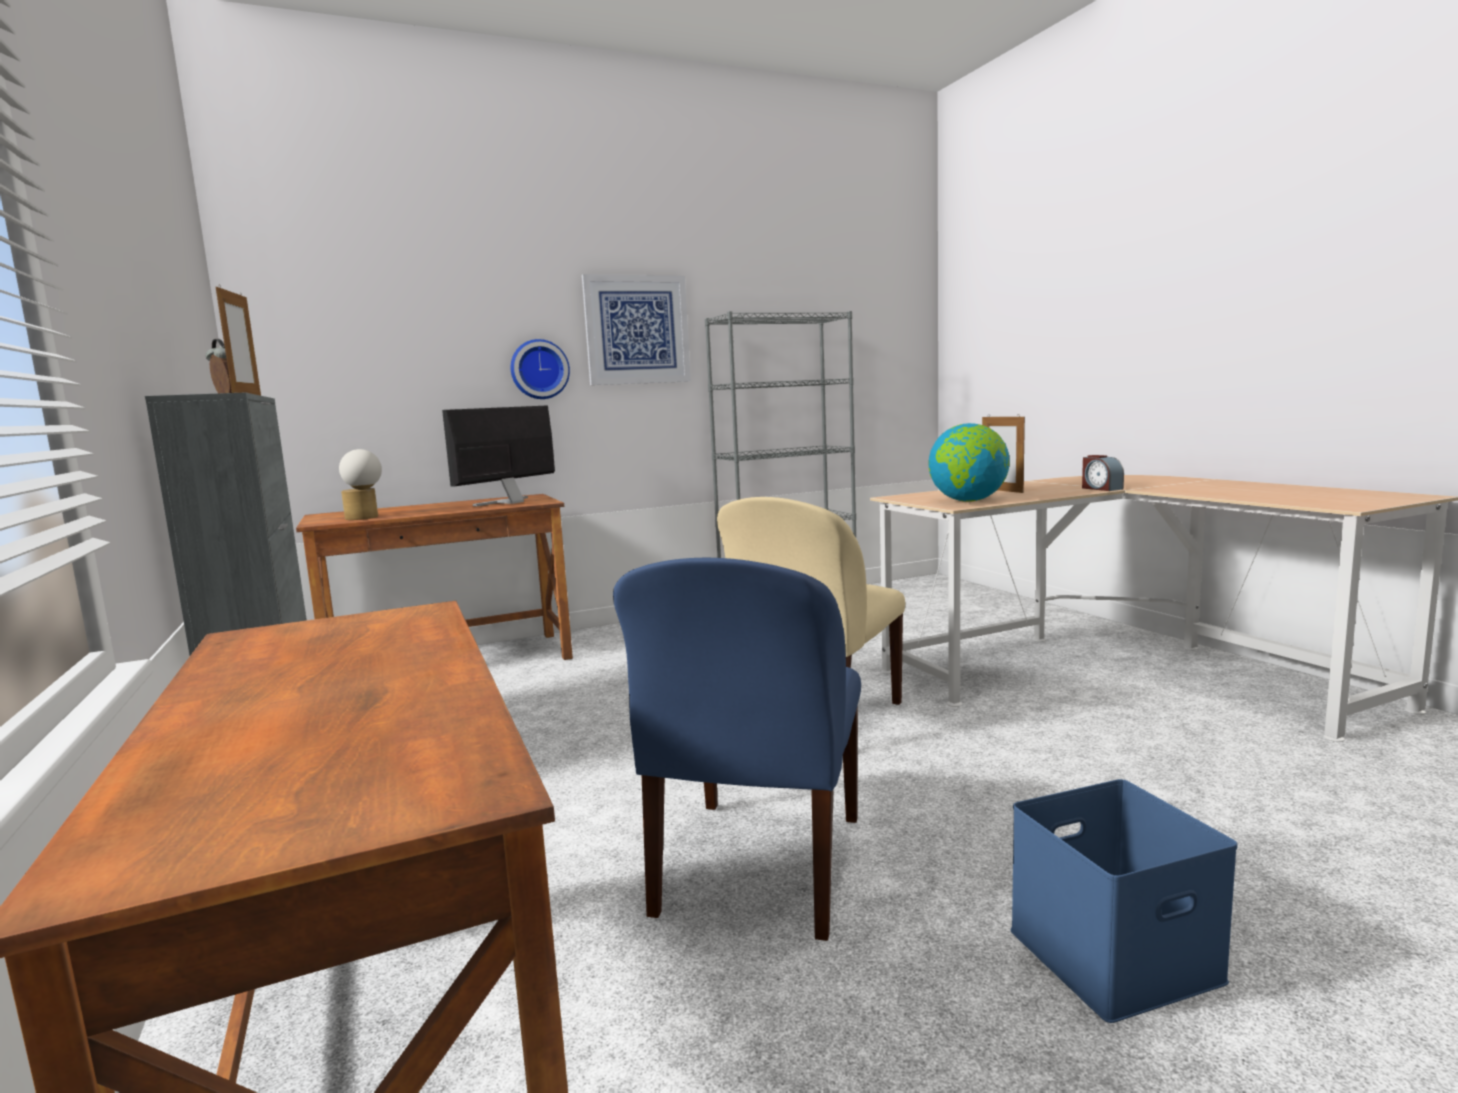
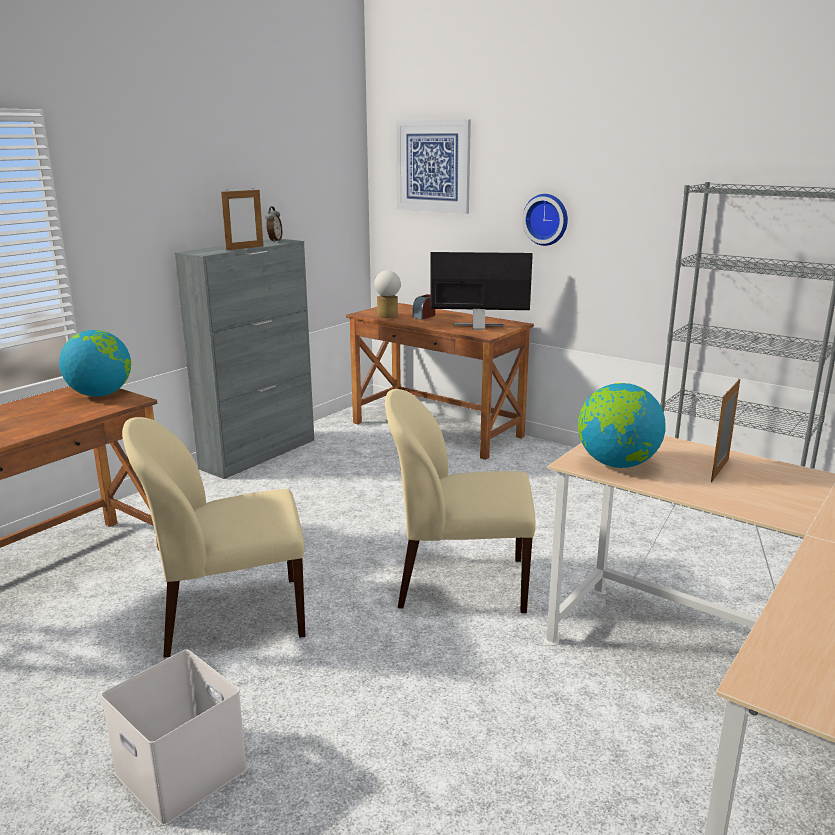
camera: 60 degrees right, 10 degrees up
(331, 627) = (100, 394): none -> globe
(637, 330) = (636, 189): picture -> picture (433, 166)
(758, 868) = (230, 616): blue chair -> beige chair
(1101, 488) = (798, 520): alarm clock -> alarm clock (424, 316)
(1113, 958) = (178, 771): blue storage box -> white storage box

